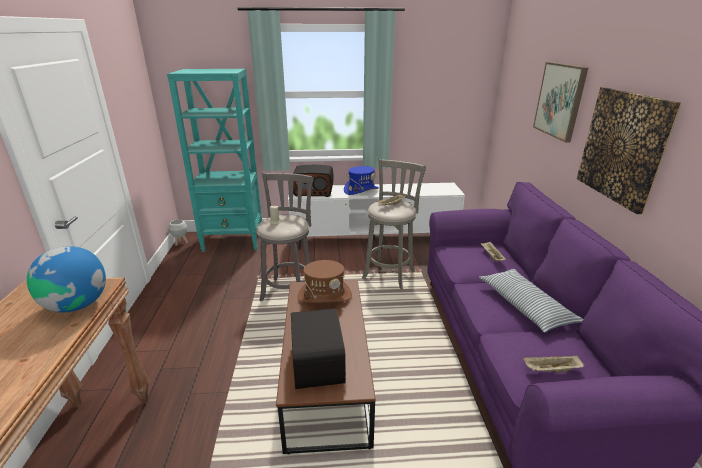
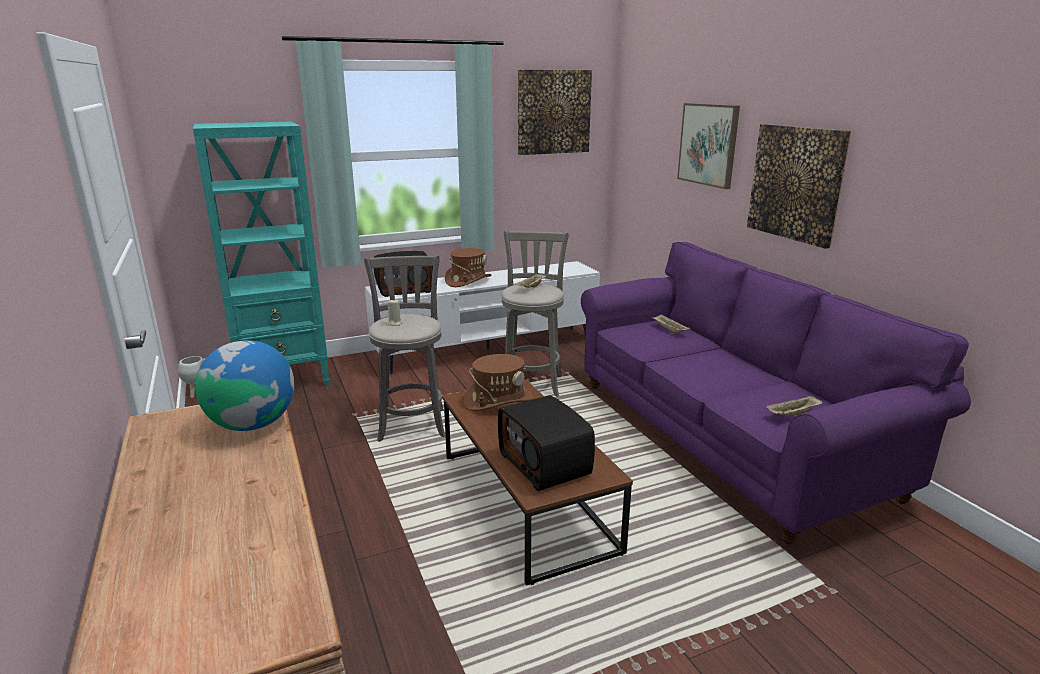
camera: 20 degrees left, 5 degrees down
(361, 190) = (468, 281): blue hat -> brown hat
(446, 65) = (553, 112): none -> picture
(525, 306) = (732, 369): pillow -> none

